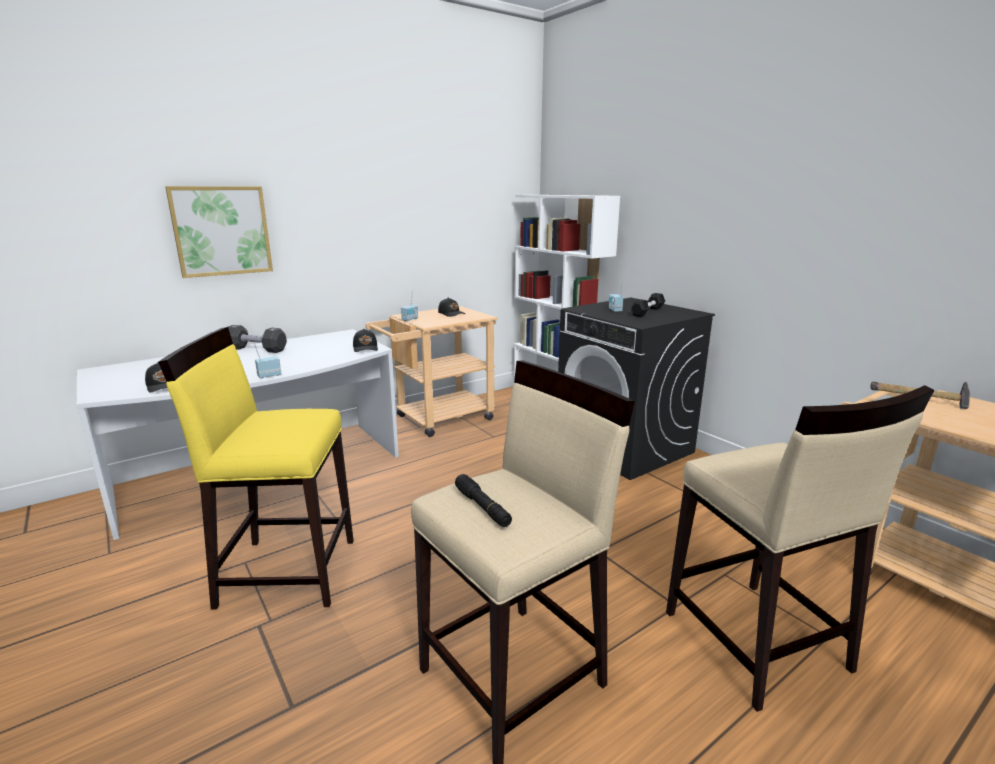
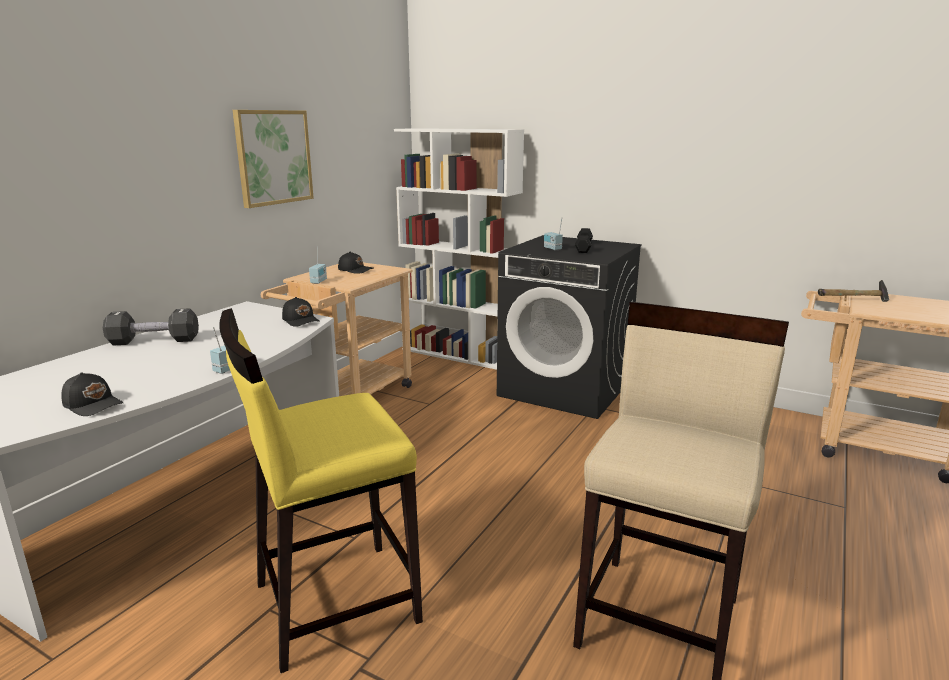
camera: 25 degrees left, 0 degrees up
(221, 231) = (86, 183): picture -> picture (273, 157)
(482, 507) = (666, 450): black flashlight -> none
(755, 642) = (805, 527): beige stool -> none

